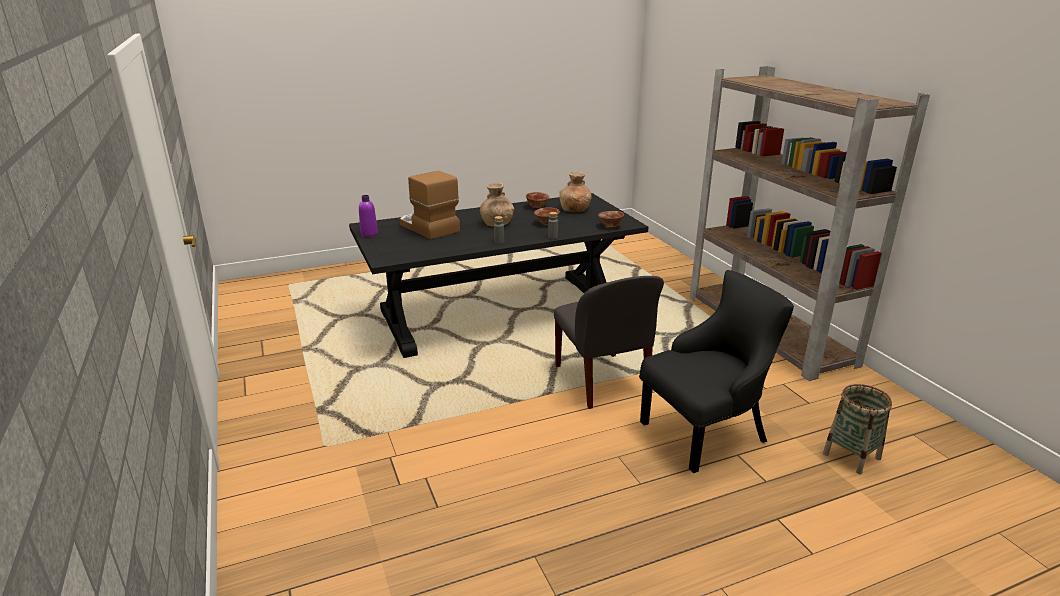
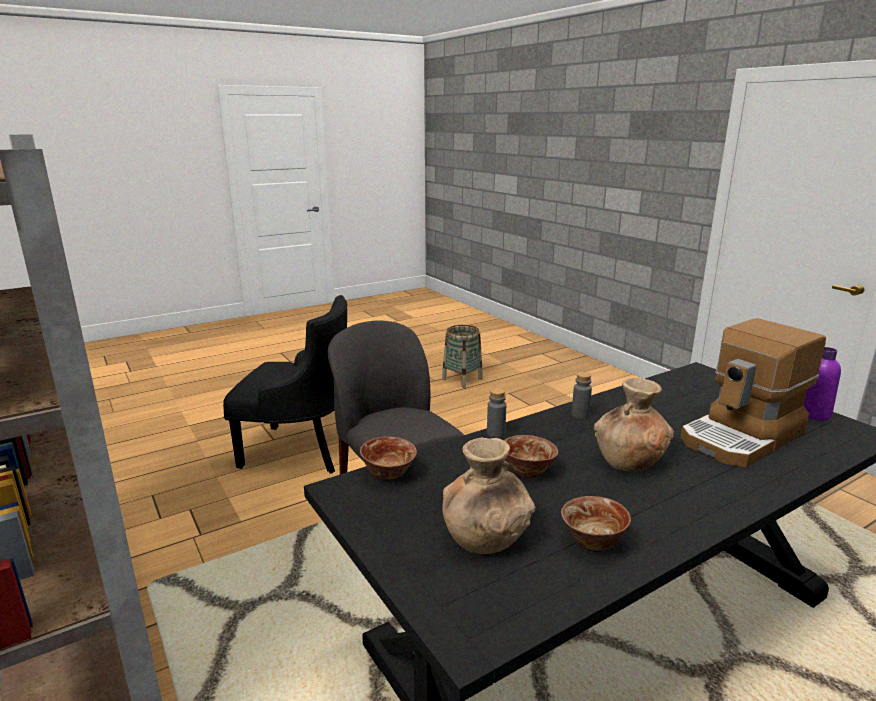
camera: 170 degrees right, 5 degrees down
(428, 228) = (742, 437): coffee machine -> coffee machine turned 105 degrees clockwise
(703, 435) = (297, 451): black chair -> black chair turned 135 degrees counterclockwise
(851, 456) = (166, 447): basket -> basket (462, 379)

